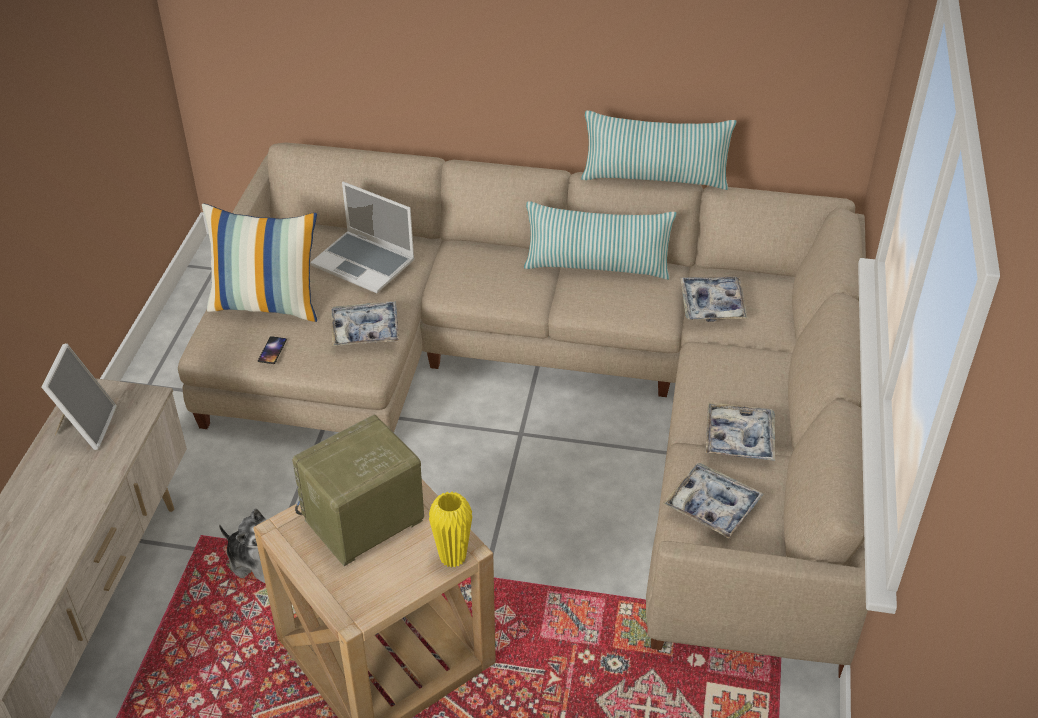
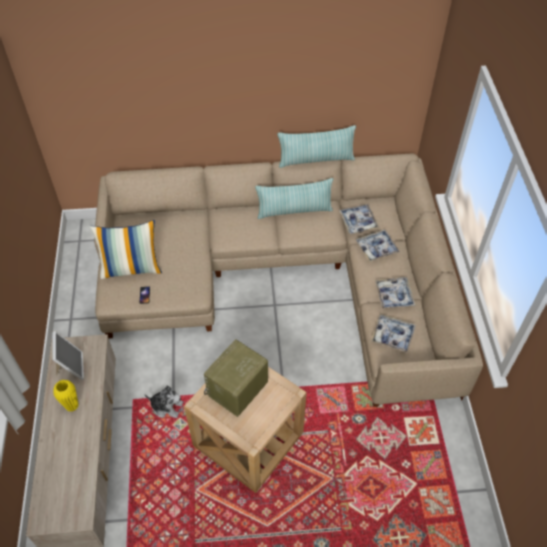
camera: 15 degrees left, 10 degrees up
(365, 263) = (174, 232): laptop -> none
(365, 330) = (189, 273): tray -> tray (376, 248)
(452, 557) = (288, 399): yellow vase -> yellow vase (72, 406)

